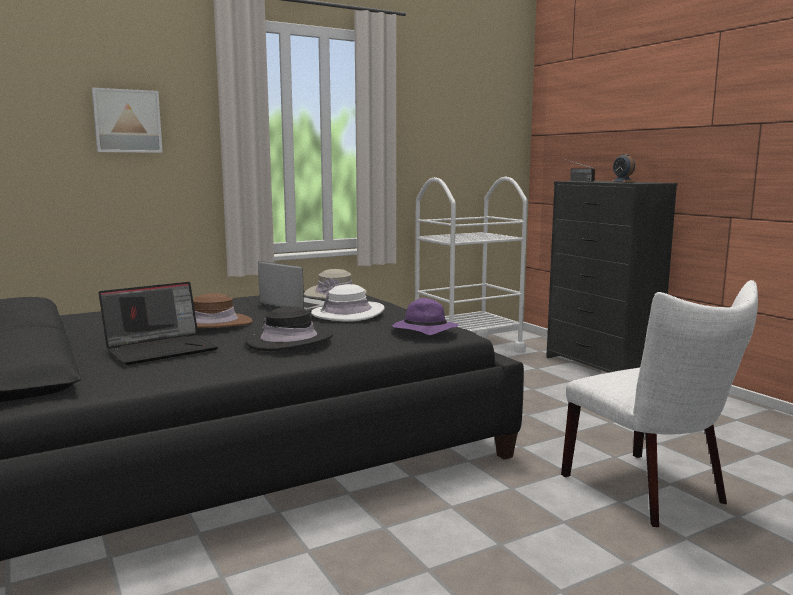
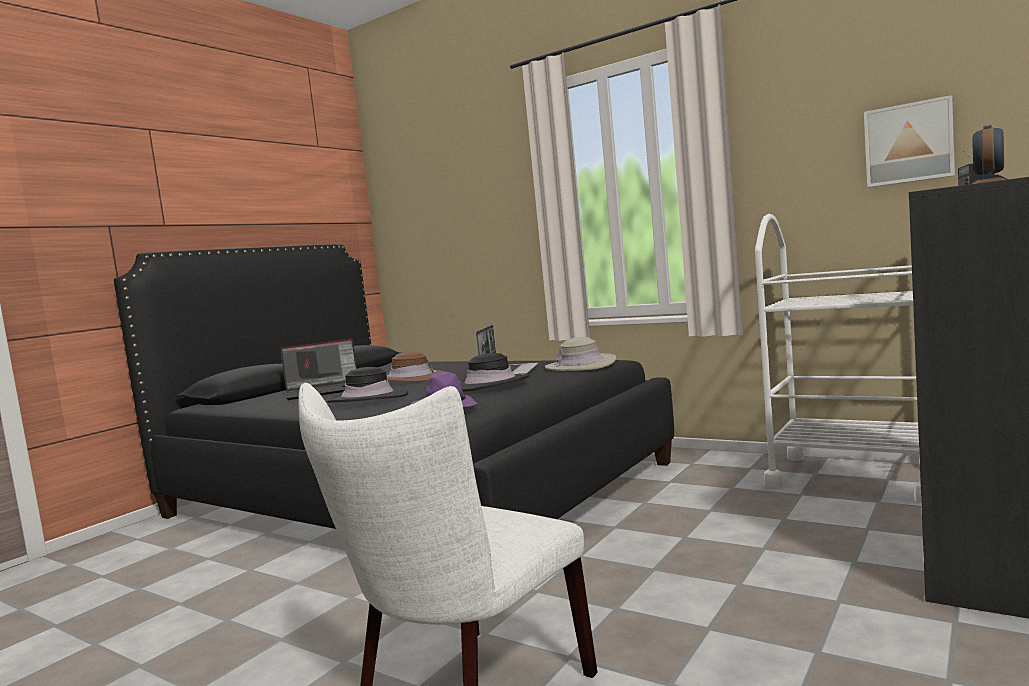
camera: 65 degrees right, 5 degrees down
(127, 121) = (479, 201): picture -> picture (908, 143)
(162, 349) = (325, 391): laptop -> laptop turned 45 degrees counterclockwise
(348, 313) = (490, 384): white hat -> black hat

